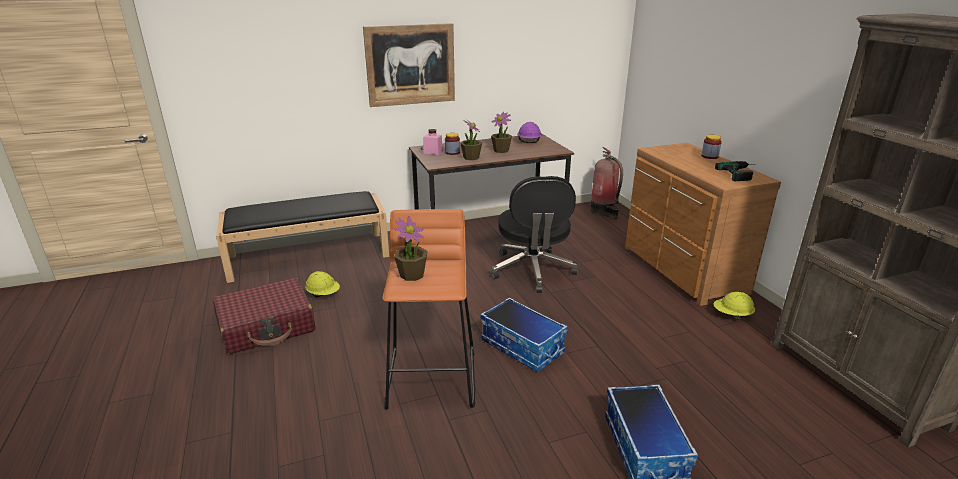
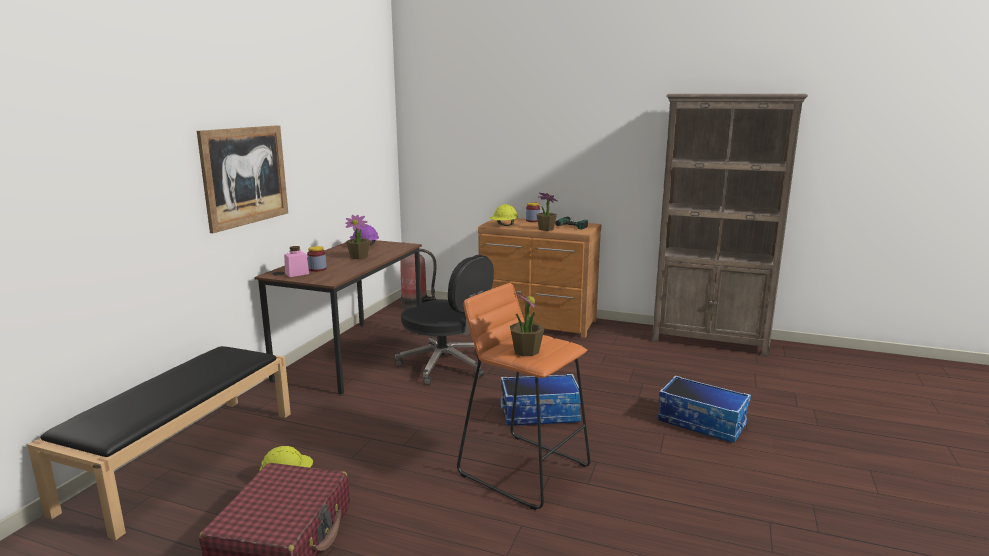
camera: 50 degrees left, 10 degrees down
(471, 157) = (347, 268): potted plant -> potted plant (546, 229)
(732, 315) = (608, 335): yellow hard hat -> yellow hard hat (503, 225)

